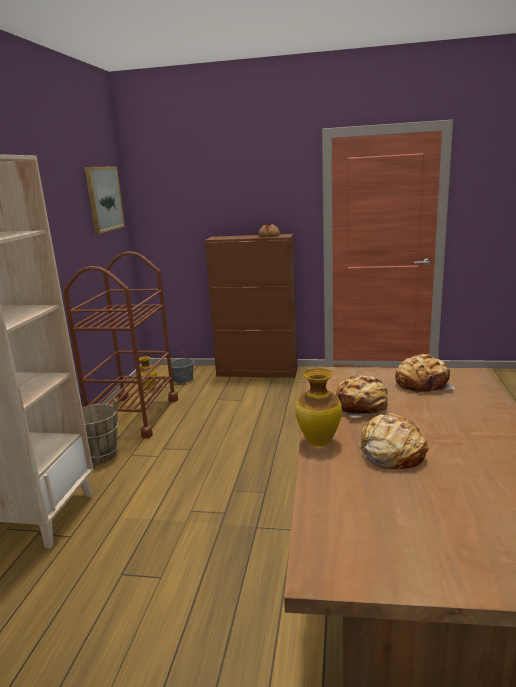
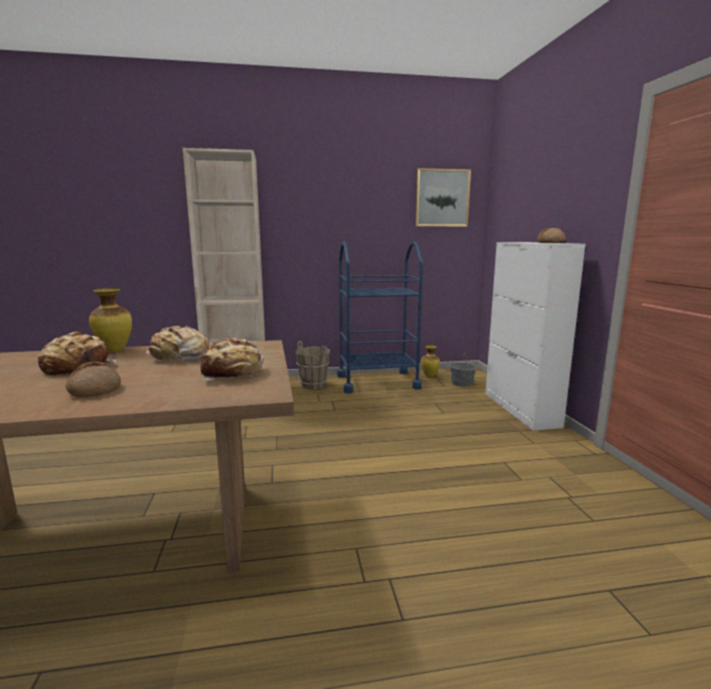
camera: 70 degrees right, 5 degrees down
(134, 416) = (377, 382): brown cart -> blue cart
(257, 372) = (520, 409): brown cabinet -> white cabinet
(470, 431) = (95, 389): none -> bread

